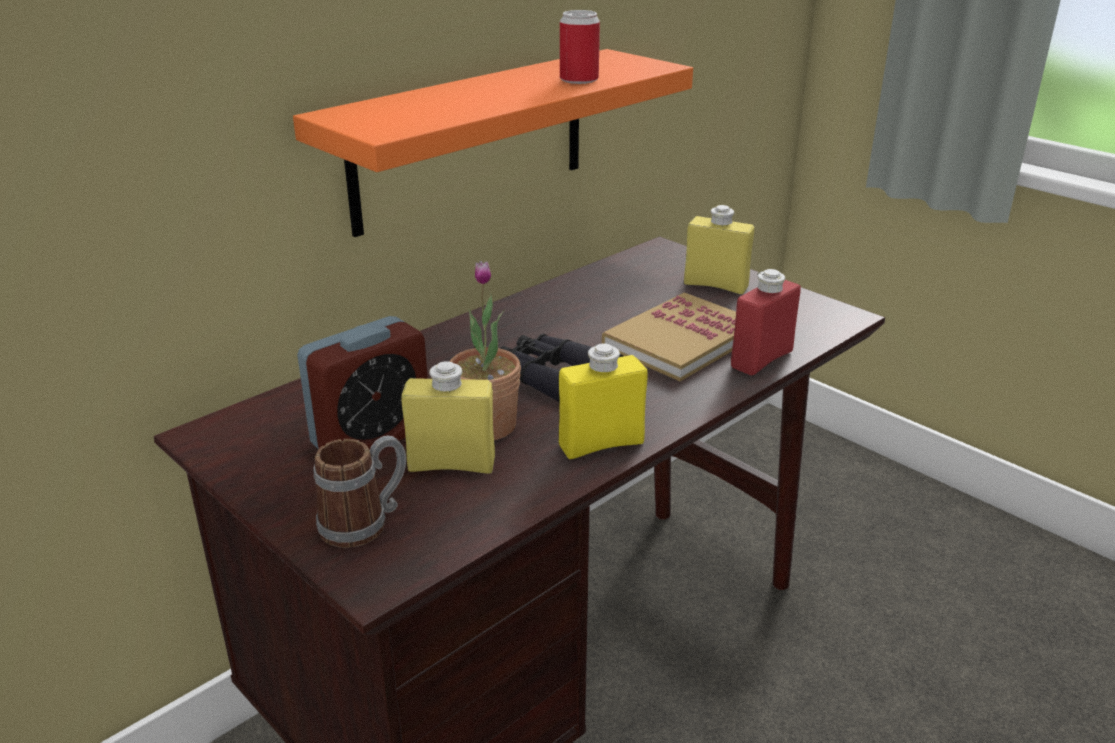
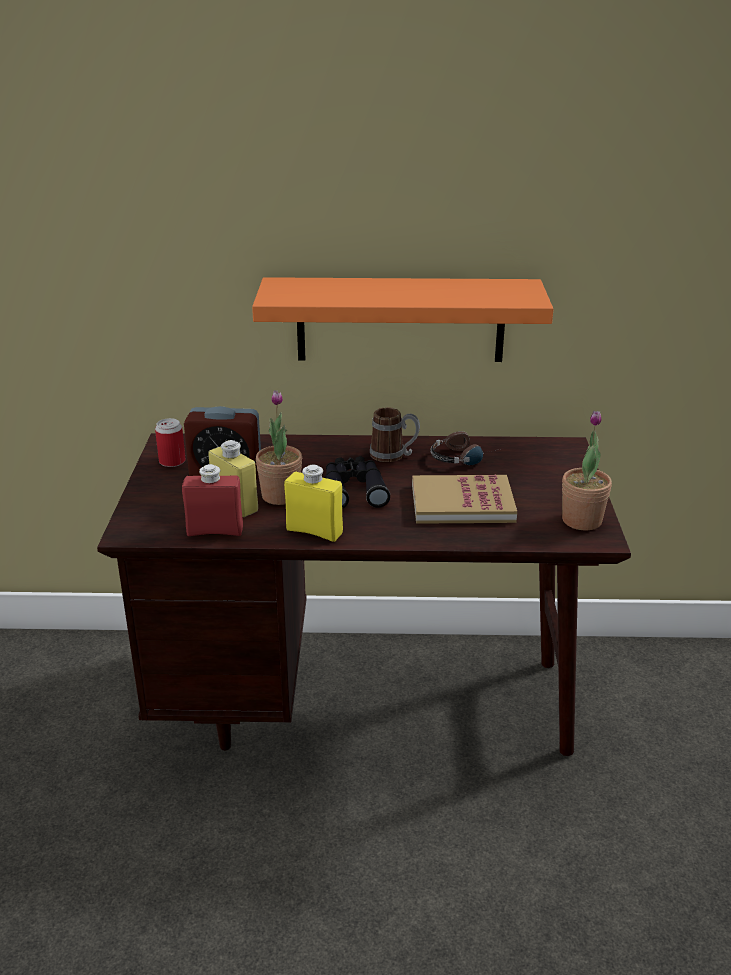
camera: 45 degrees right, 0 degrees up
(365, 522) = (162, 509): mug -> mug (394, 455)
(579, 80) = (453, 297): can -> can (172, 461)
(594, 297) = (464, 457): none -> headphones
(716, 285) = (554, 482): yellow bottle -> none
(761, 359) = (488, 535): red bottle -> red bottle (215, 531)
(801, 308) = (581, 520): none -> potted plant

